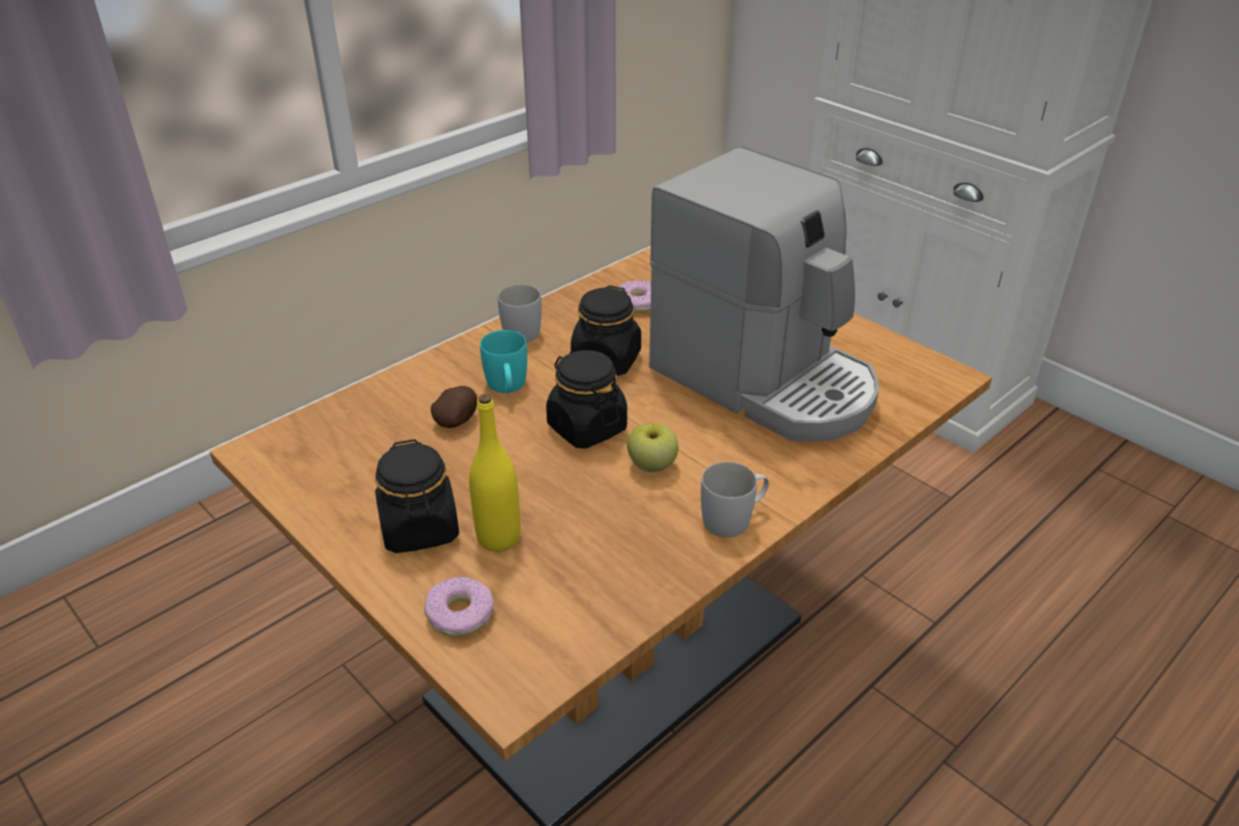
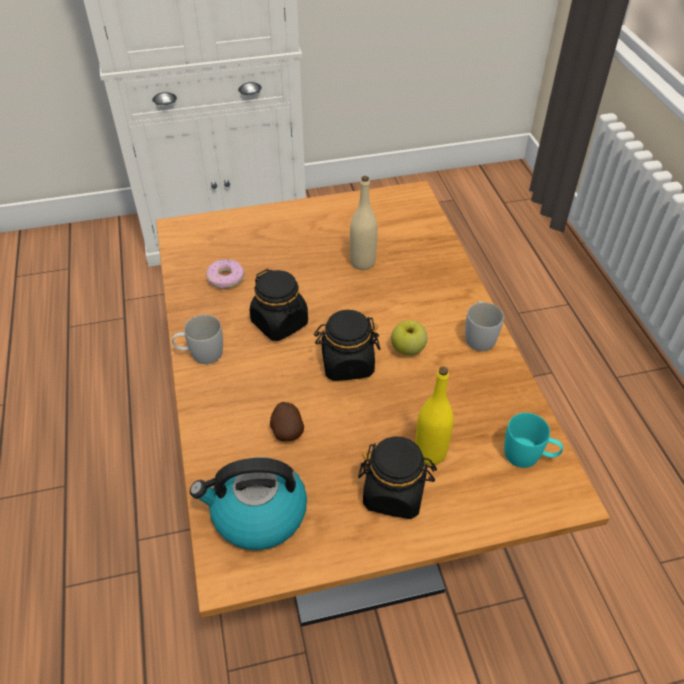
camera: 60 degrees left, 10 degrees up
(336, 442) = (257, 514): none -> kettle
(460, 614) = (491, 499): donut -> none
(507, 387) = (268, 387): turquoise mug -> turquoise mug (529, 456)
(766, 381) = (362, 262): coffee machine -> beige bottle

